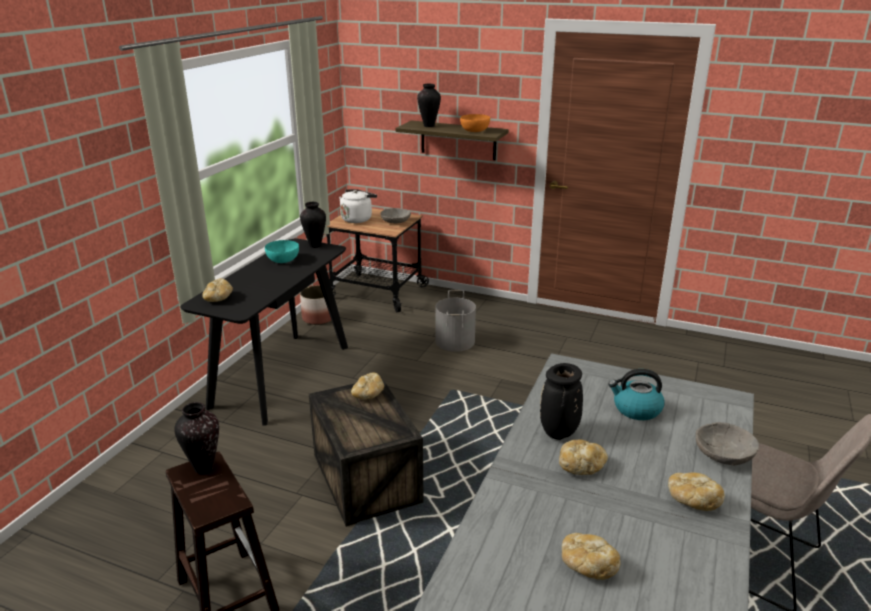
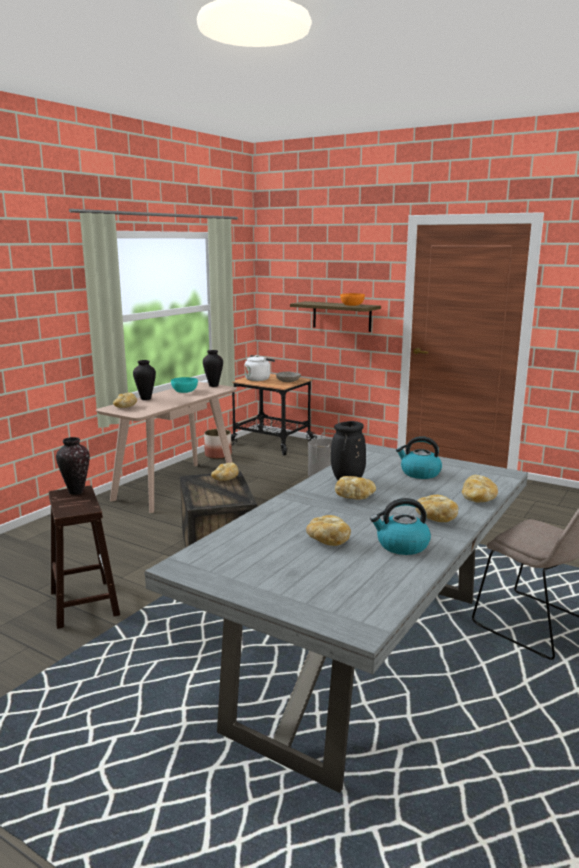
camera: 10 degrees right, 10 degrees down
(281, 375) = (175, 486): black console table -> beige console table
(428, 126) = (317, 303): vase -> vase (145, 399)
(678, 564) = (401, 545): none -> kettle
(723, 455) = (478, 499): grey bowl -> bread

